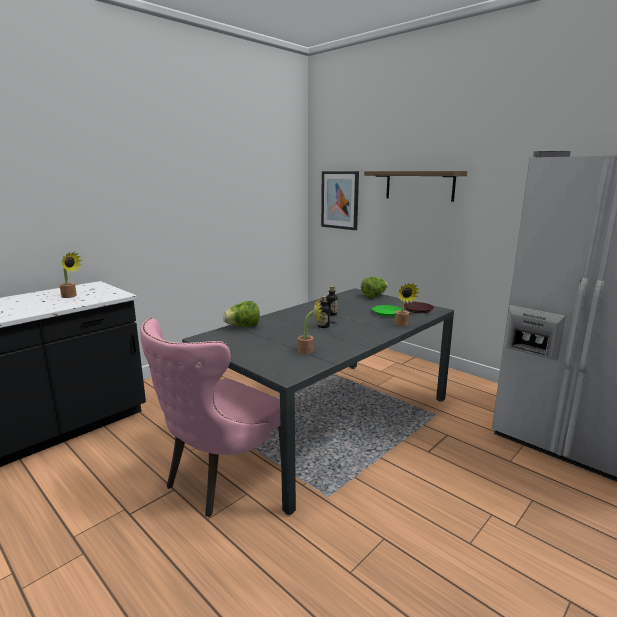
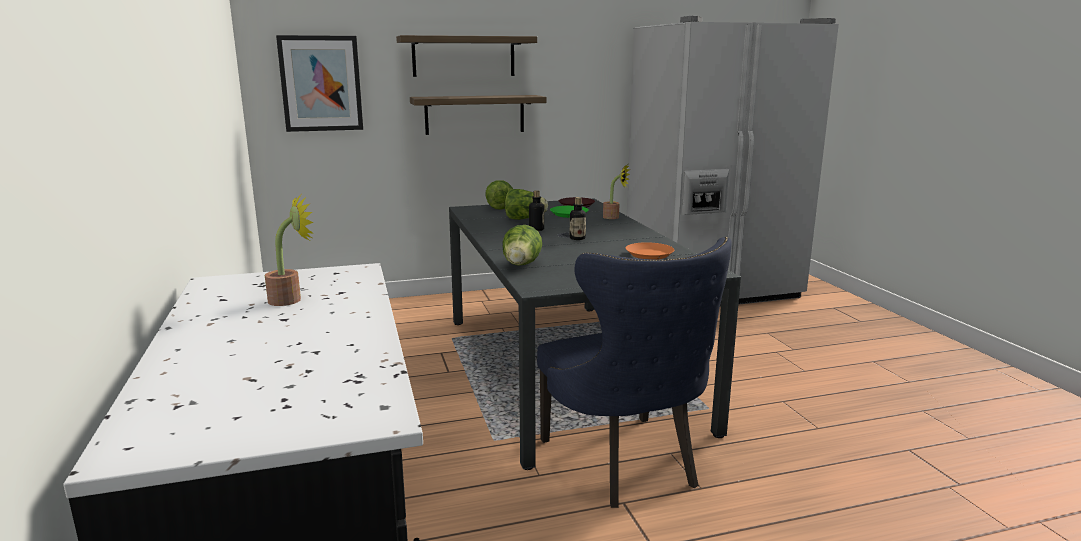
camera: 60 degrees left, 0 degrees up
(221, 478) = (625, 463): pink chair -> blue chair
(309, 351) = (649, 255): potted plant -> orange plate
(354, 306) = (524, 219): none -> lettuce
(422, 228) = (475, 114): none -> shelf

